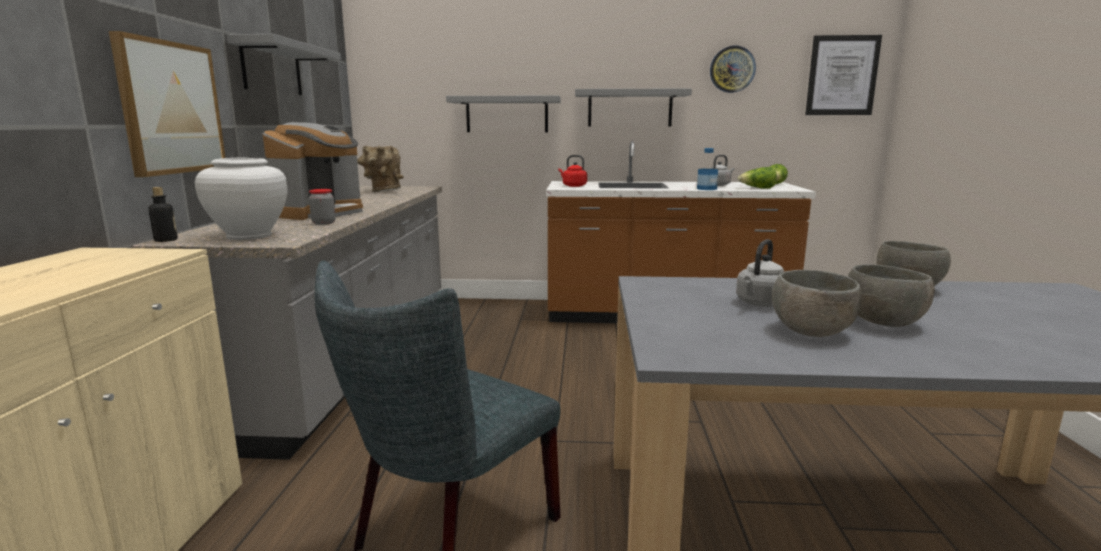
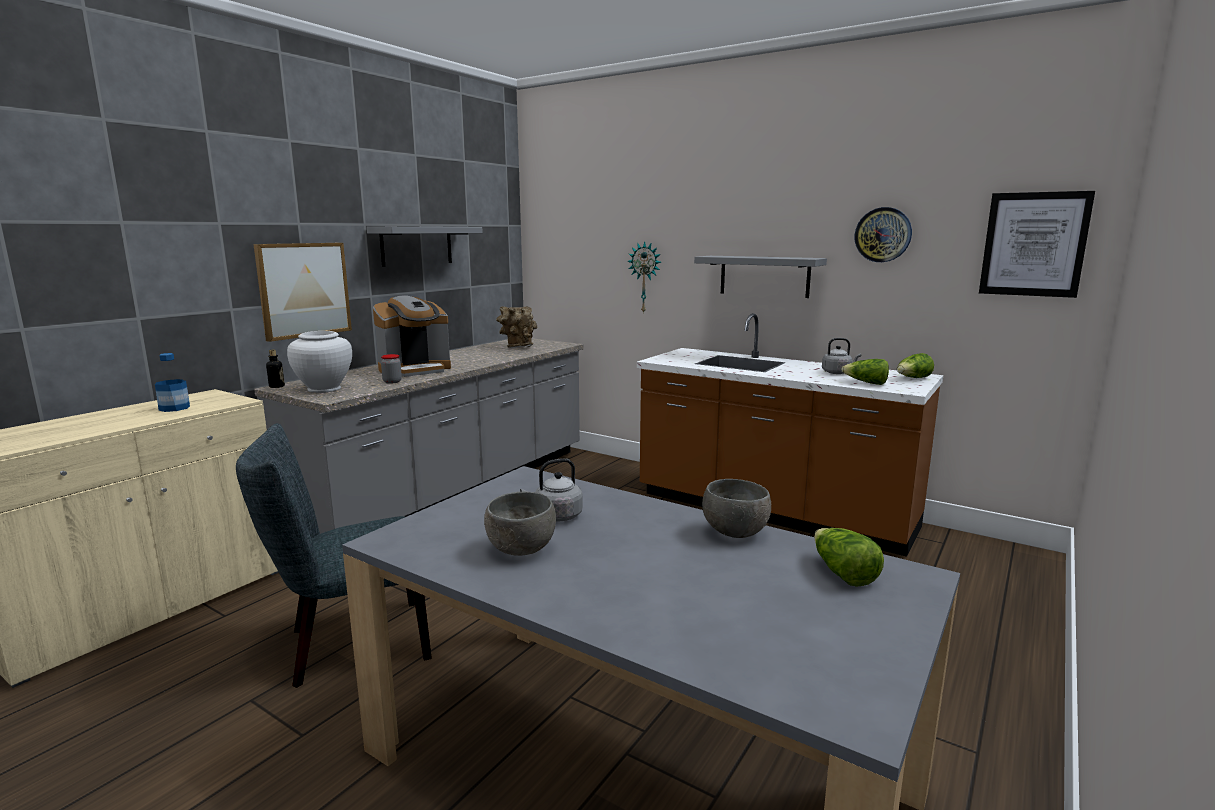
camera: 30 degrees right, 0 degrees up
(507, 114) = (645, 277): grey shelf -> wall clock
(573, 186) = (677, 358): red kettle -> none
(706, 189) = (801, 378): bottle -> bottle (174, 408)
(884, 323) = (601, 558): grey bowl -> none
(1033, 296) = (842, 573): none -> lettuce

